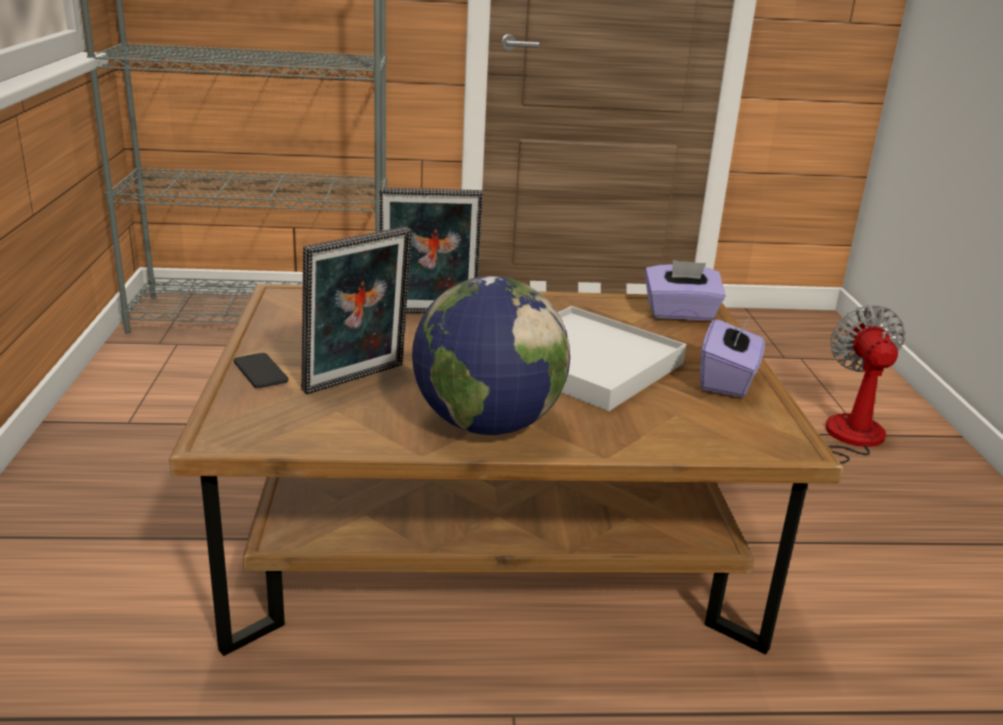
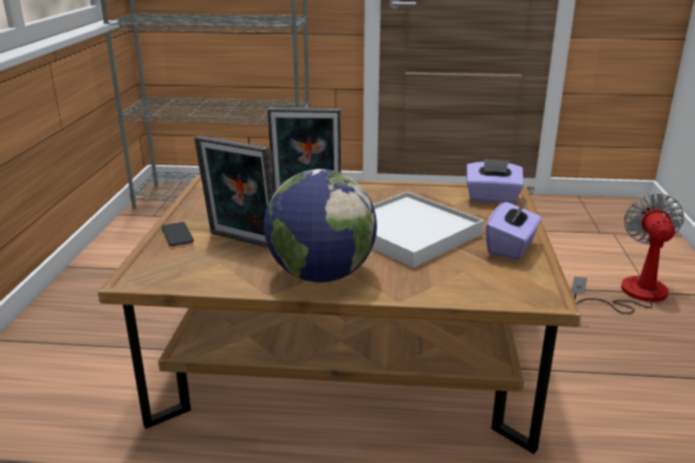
camera: 10 degrees right, 0 degrees up
(357, 380) = (241, 242): picture frame -> picture frame turned 60 degrees clockwise

